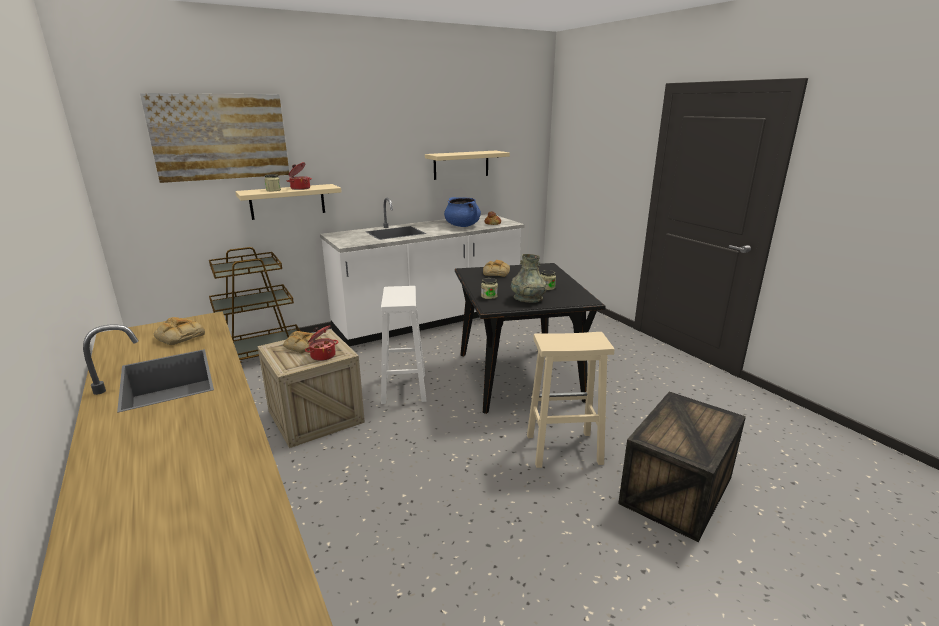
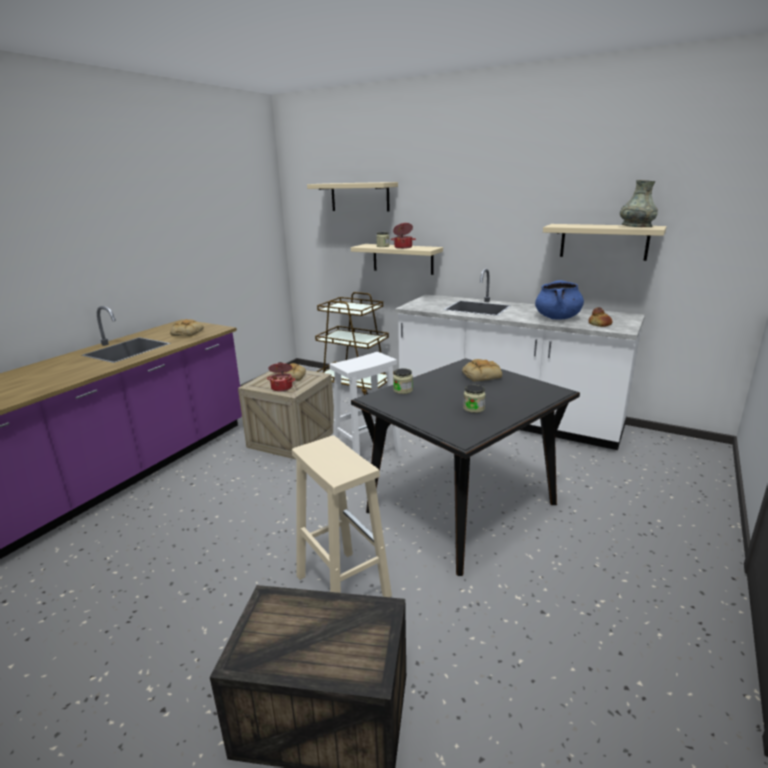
camera: 60 degrees right, 0 degrees up
(220, 137) = (360, 197): picture -> beige shelf
(528, 299) = (421, 408): grey vase -> grey vase (636, 226)

